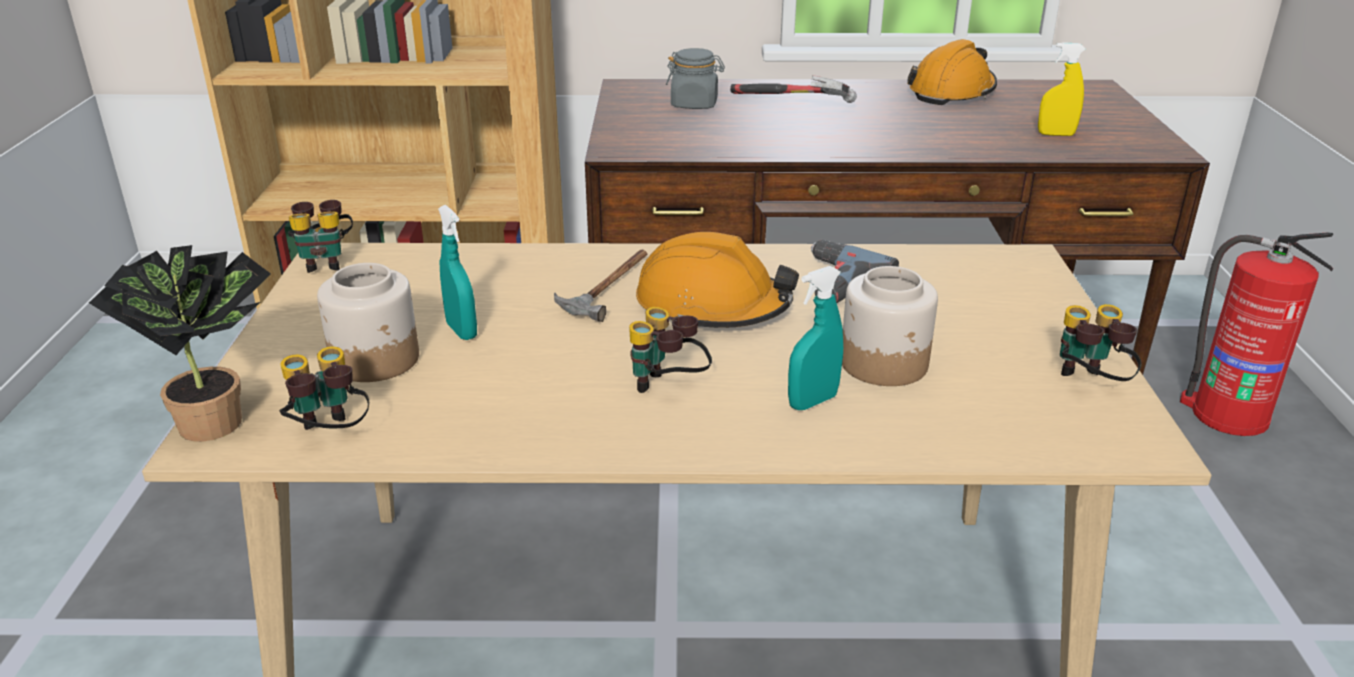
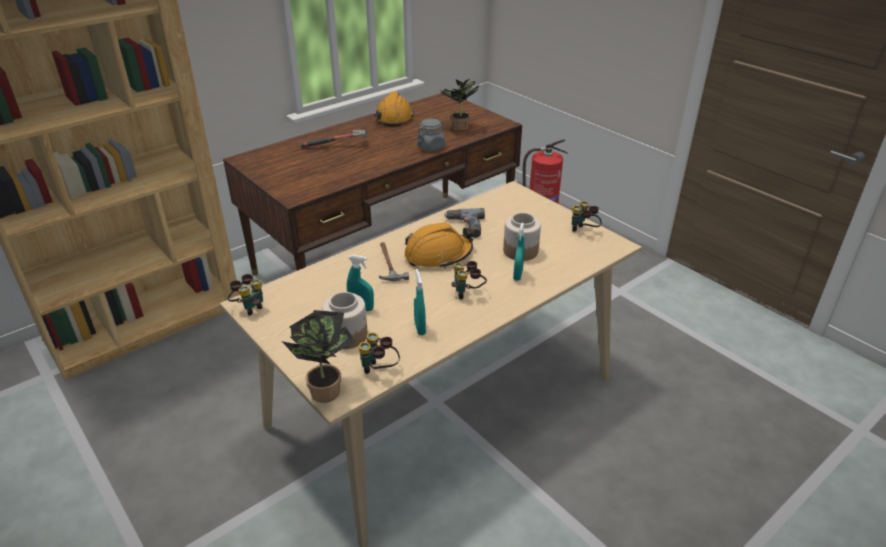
camera: 40 degrees left, 5 degrees up
(496, 404) = (420, 328): none -> turquoise spray bottle
(694, 104) = (292, 159): grey jar -> grey jar (431, 147)
(1055, 134) = (458, 128): yellow spray bottle -> potted plant

